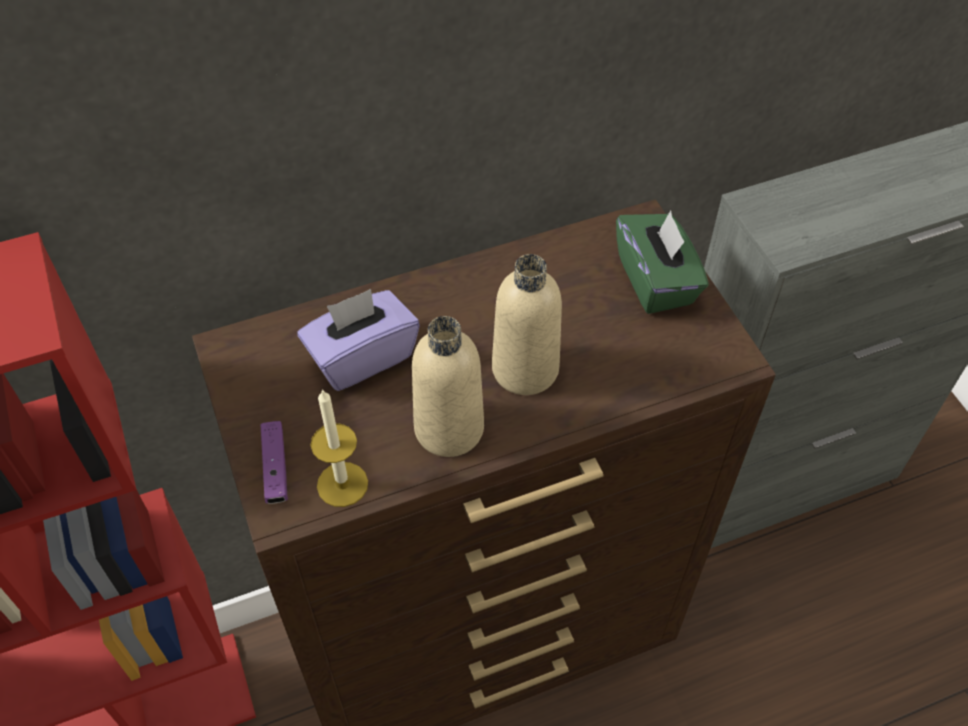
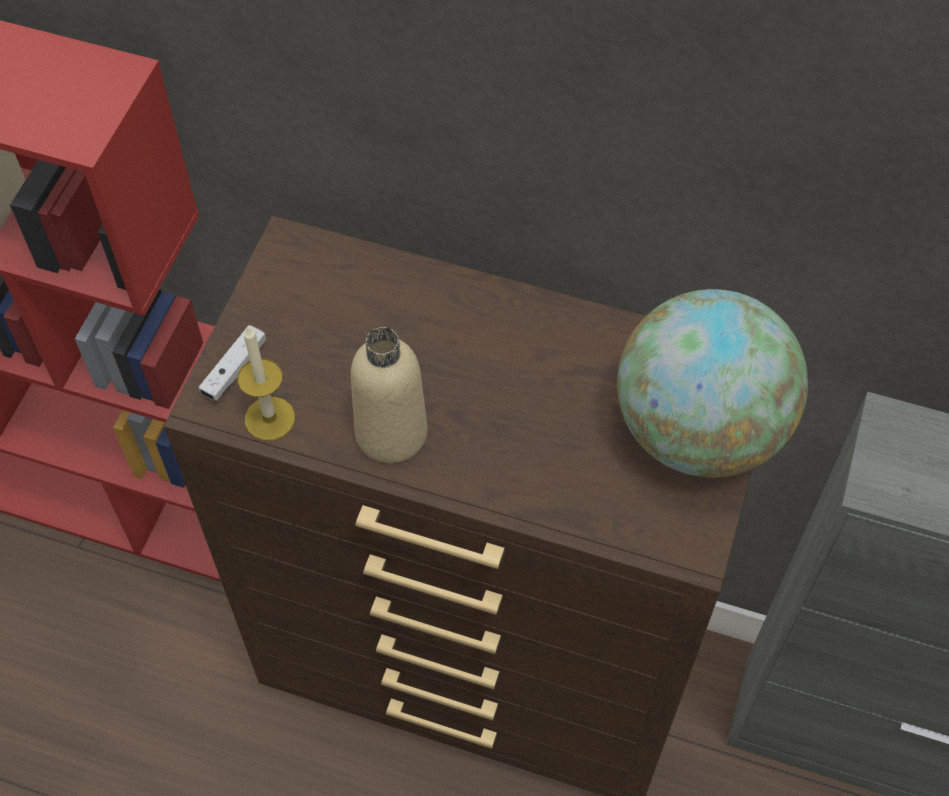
camera: 40 degrees right, 5 degrees up
(275, 468) = (234, 369): purple game controller -> white game controller
(361, 357) = (381, 323): purple tissue box -> none
(525, 369) = (501, 427): beige bottle -> none
(656, 281) = (698, 430): green tissue box -> globe

